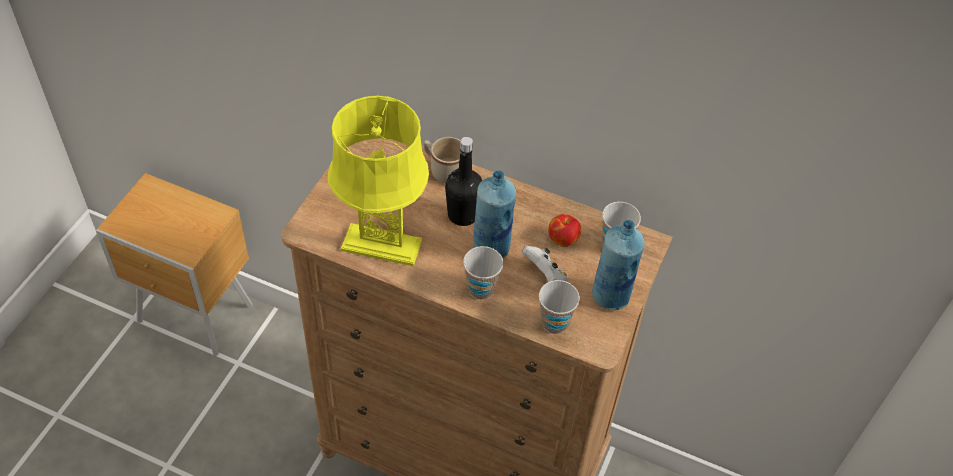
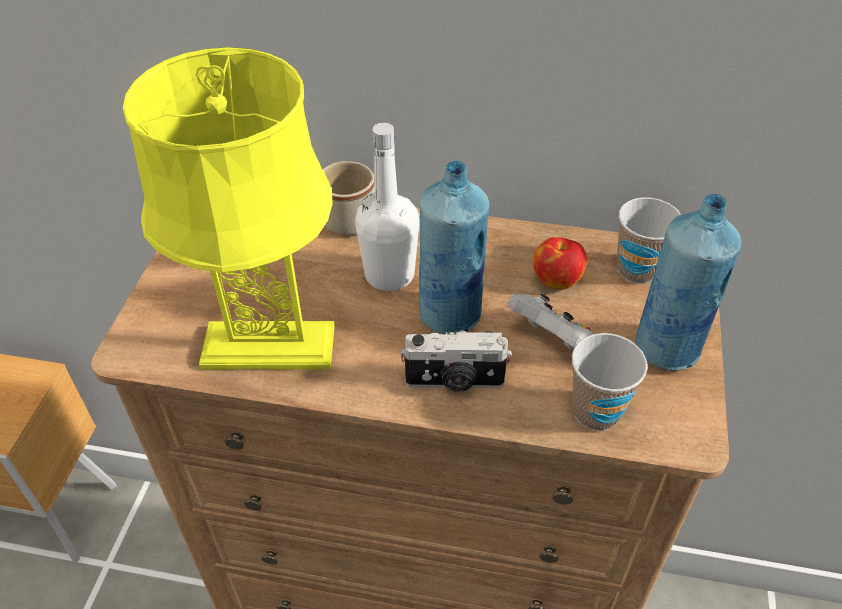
camera: 10 degrees left, 5 degrees down
(463, 215) = (389, 275): black bottle -> white bottle
(481, 289) = (454, 382): cup -> camera

